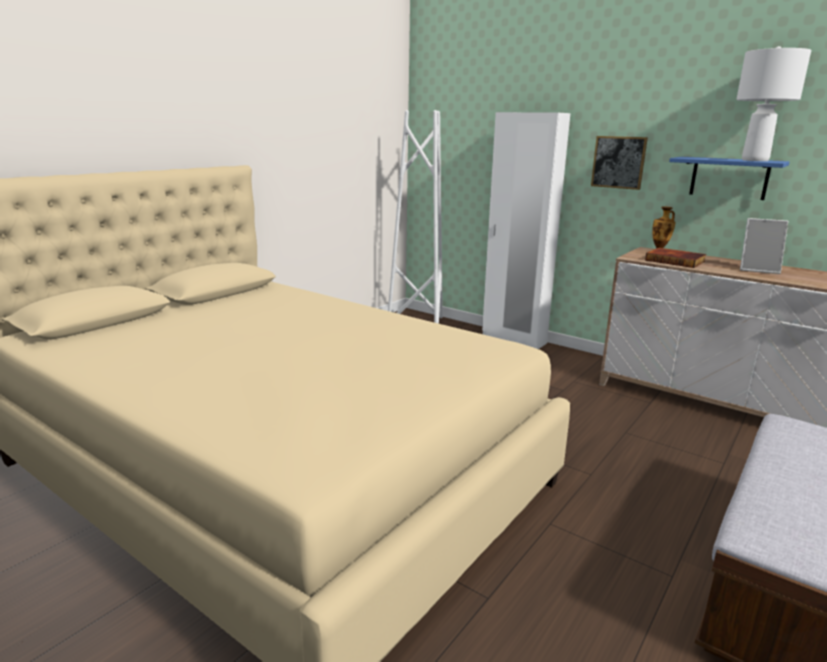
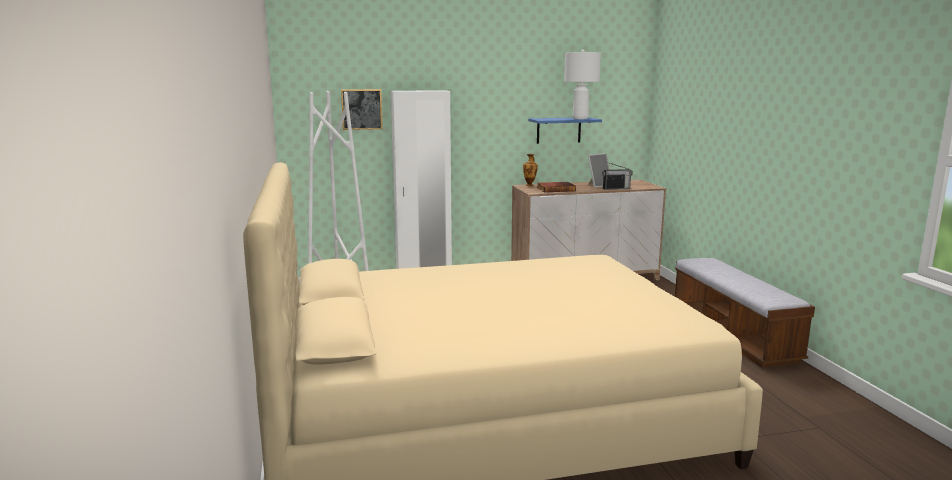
camera: 50 degrees left, 5 degrees down
(618, 162) = (486, 125): picture -> picture (361, 109)
(773, 278) = (616, 188): none -> radio

